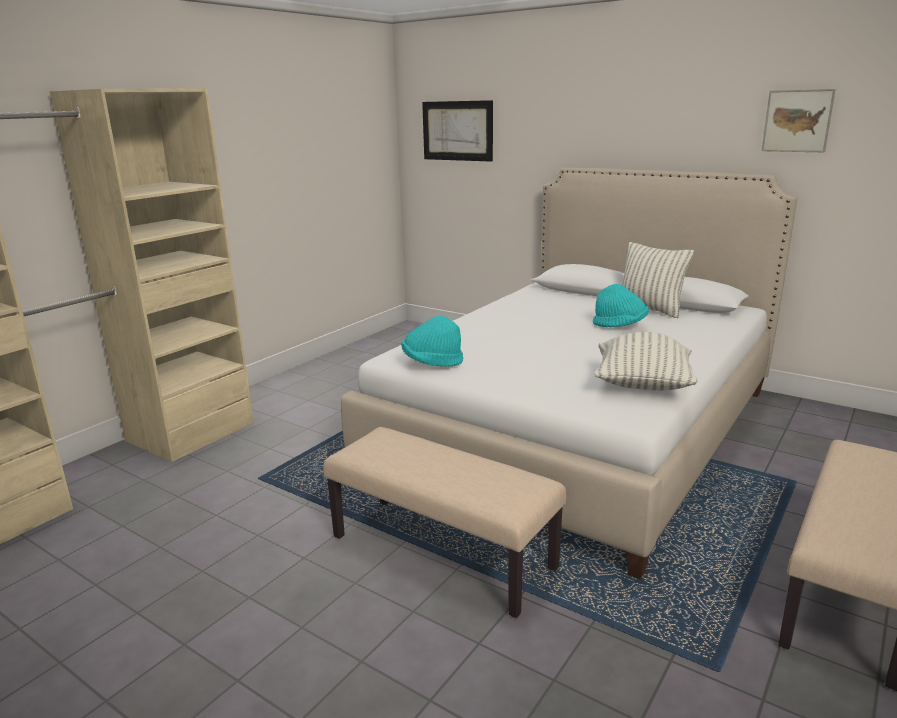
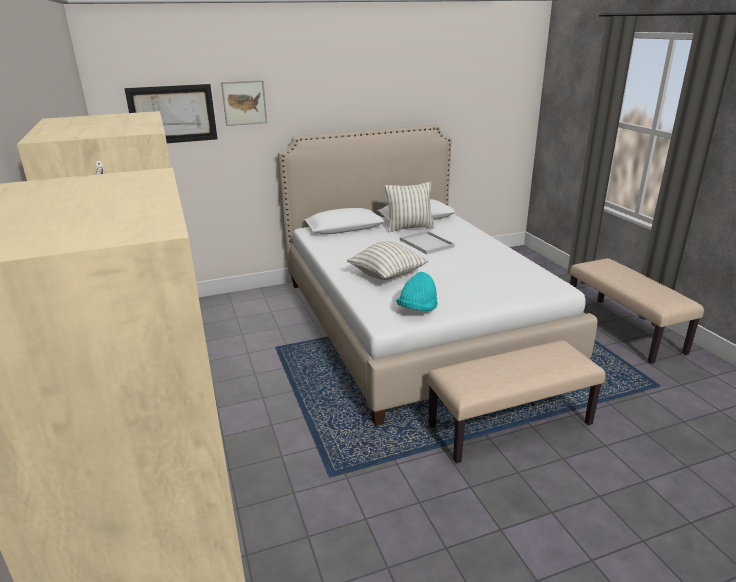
camera: 55 degrees left, 5 degrees up
(620, 325) = (425, 243): turquoise hat -> white tray
(642, 386) = (522, 271): pillow -> pillow (387, 276)
(797, 121) = (441, 89): picture -> picture (244, 103)

